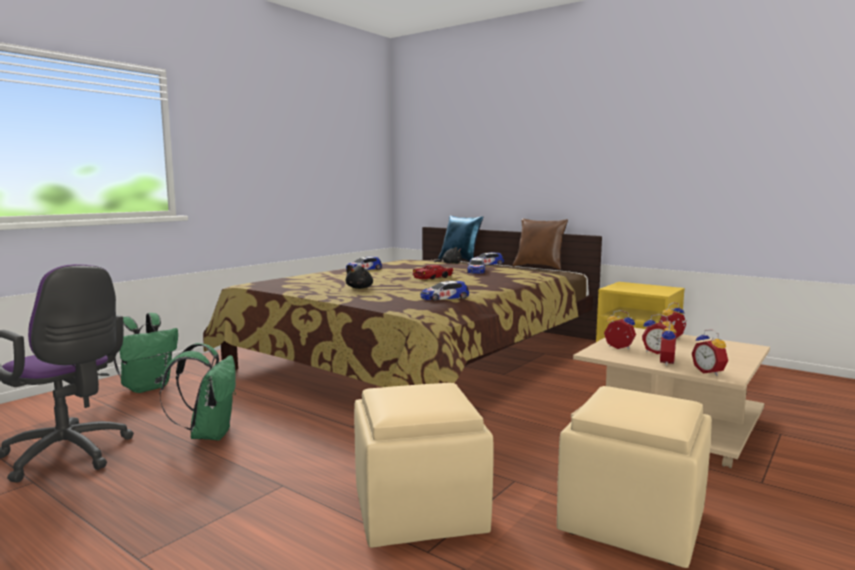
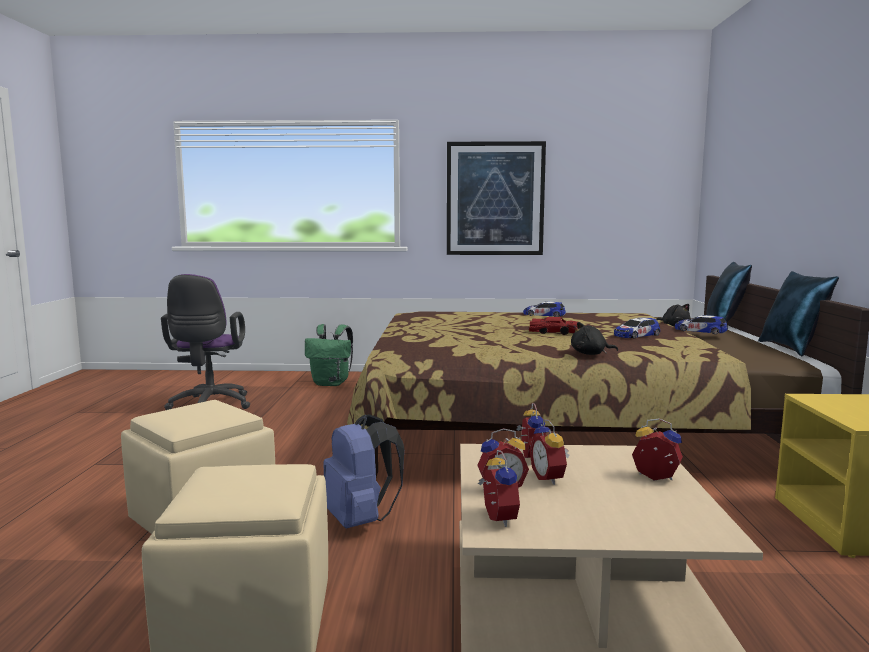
camera: 55 degrees right, 0 degrees up
(209, 434) = (274, 422): green backpack -> none
(261, 164) = (495, 199): none -> picture
(360, 288) = (447, 328): black plush toy -> black plush toy (590, 354)
(444, 298) = (460, 349): toy car -> none
(503, 450) = (361, 520): none -> blue backpack
(539, 267) = (793, 349): brown pillow -> blue pillow
(710, 372) = (496, 519): alarm clock -> alarm clock turned 135 degrees clockwise

